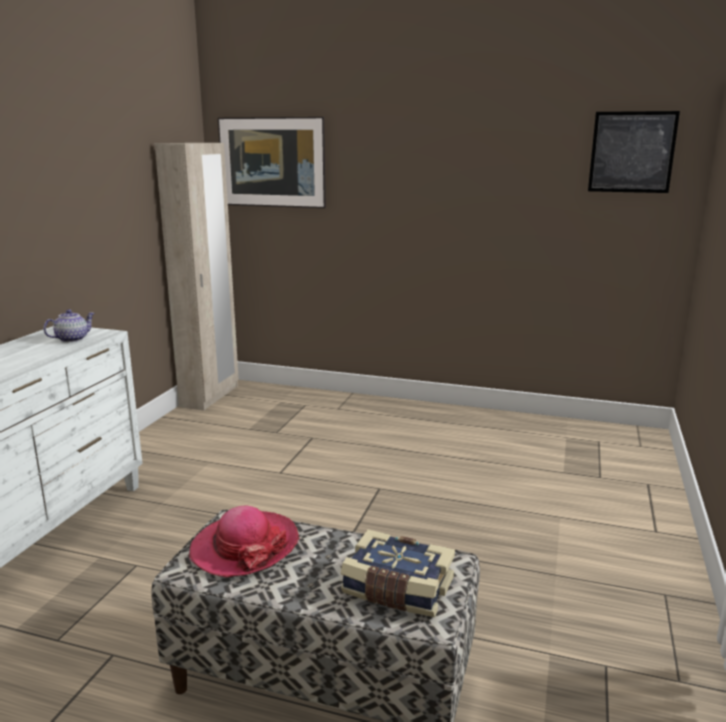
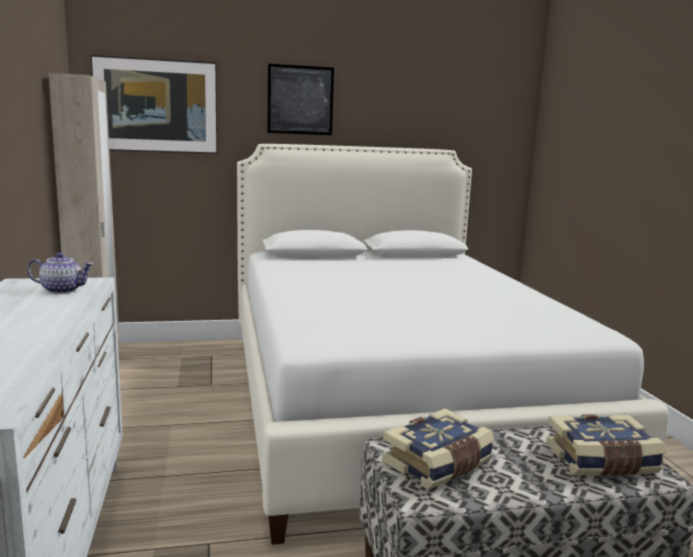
camera: 30 degrees left, 5 degrees down
(72, 339) = (63, 290): teapot -> teapot turned 75 degrees clockwise
(244, 547) = (439, 464): hat -> book
(419, 484) = (392, 402): none -> white bed
(632, 152) = (485, 109): picture -> picture (300, 100)

